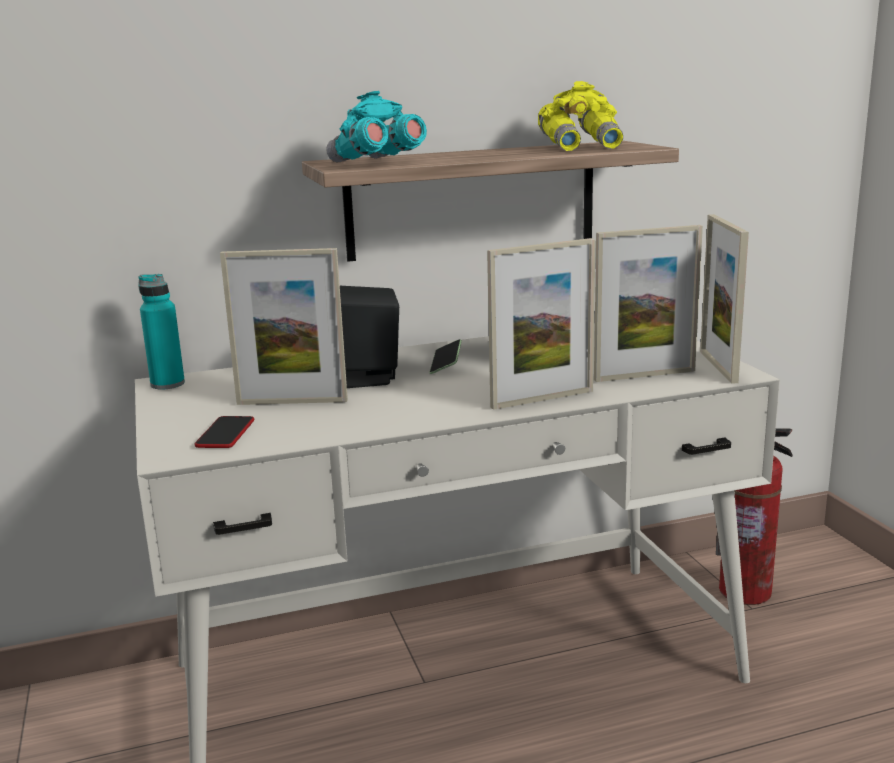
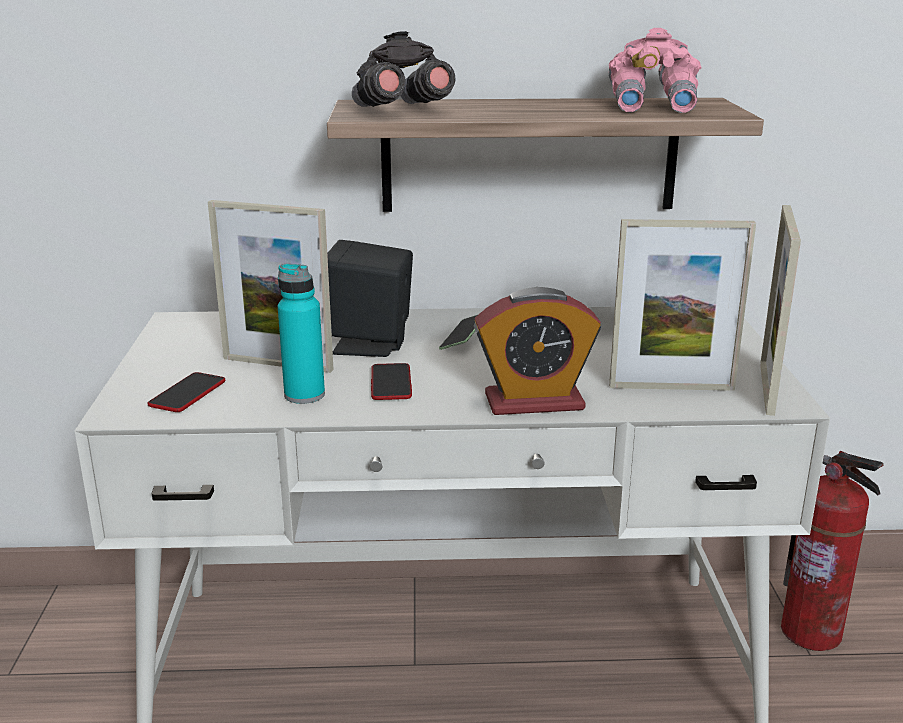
camera: 15 degrees right, 5 degrees up
(167, 384) = (179, 323): turquoise bottle -> turquoise bottle (304, 395)
(376, 162) = (400, 111): turquoise binoculars -> grey binoculars
(408, 402) = (391, 383): none -> phone
(542, 399) = (534, 402): picture frame -> alarm clock
(581, 147) = (653, 106): yellow binoculars -> pink binoculars

